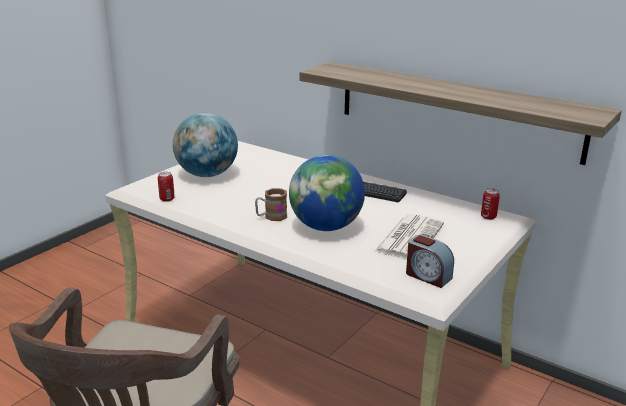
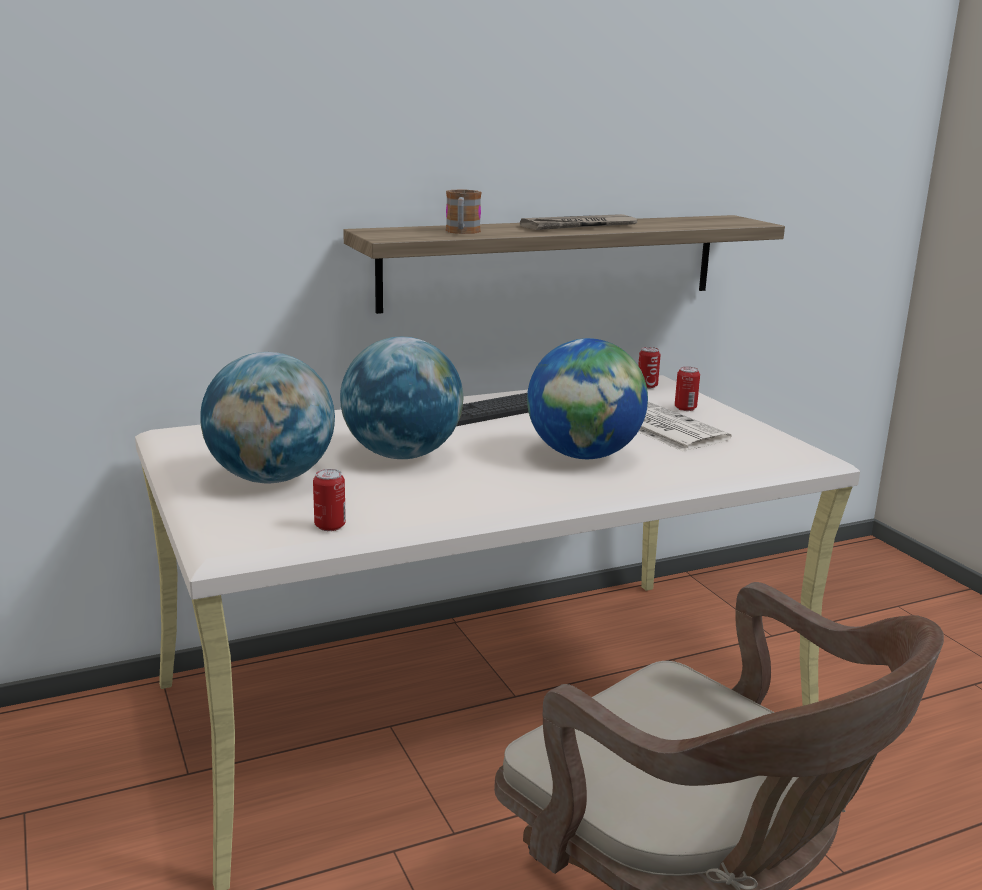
camera: 60 degrees left, 5 degrees down
(268, 189) = (402, 455): none -> globe
(271, 217) = (509, 475): mug -> mug (462, 232)
(427, 276) = (769, 445): alarm clock -> none
(448, 89) = (579, 226): none -> newspaper
(461, 236) = (685, 408): none -> can

